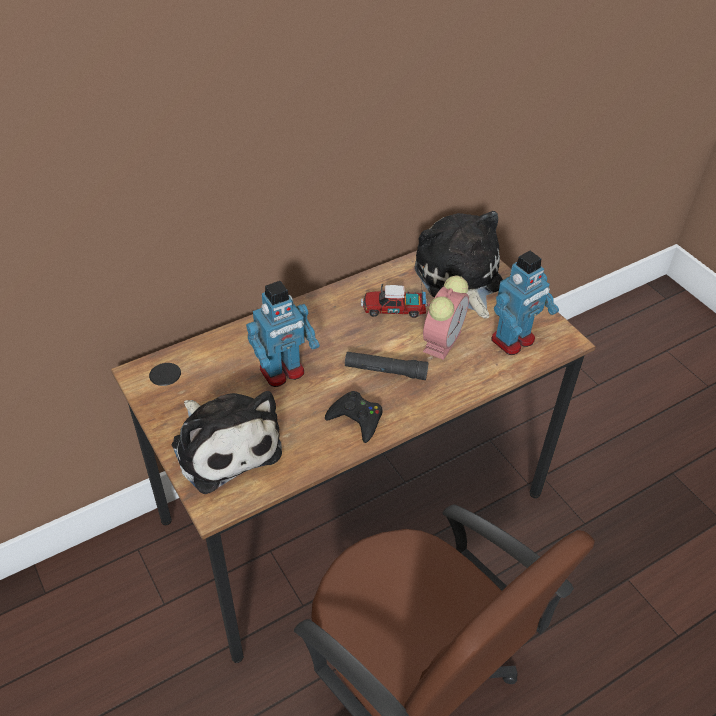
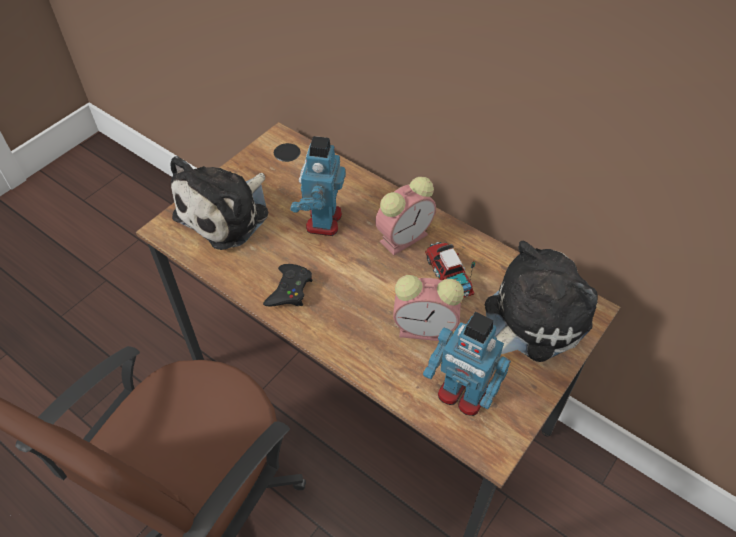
camera: 70 degrees right, 5 degrees up
(282, 372) = (323, 221): toy robot -> toy robot turned 60 degrees clockwise
(335, 321) = (405, 236): none -> alarm clock
(385, 371) = (360, 294): black flashlight -> none

